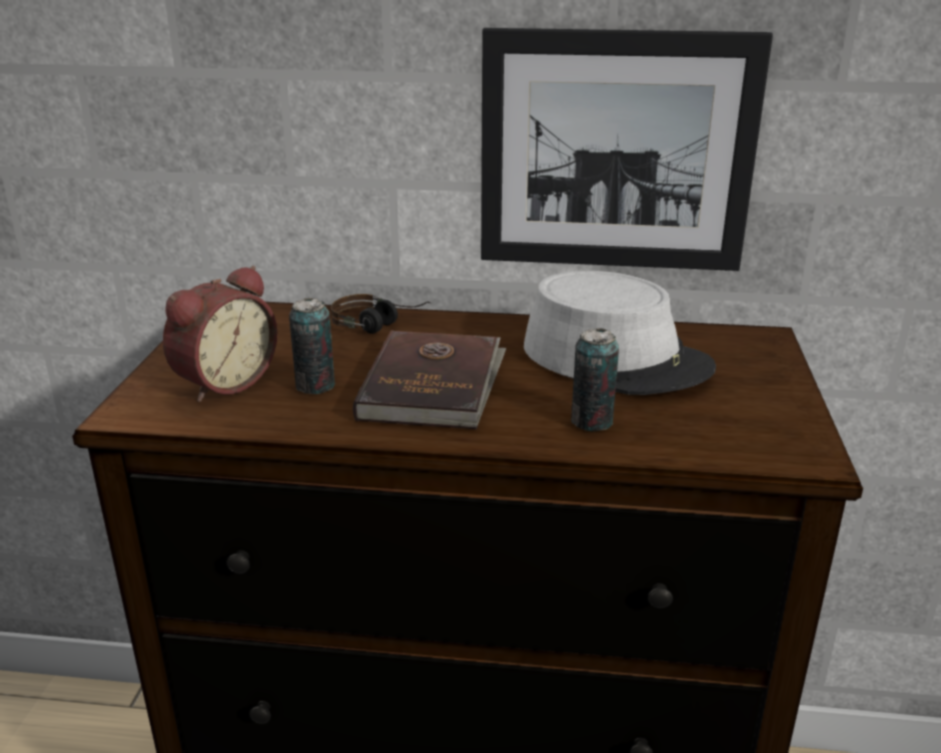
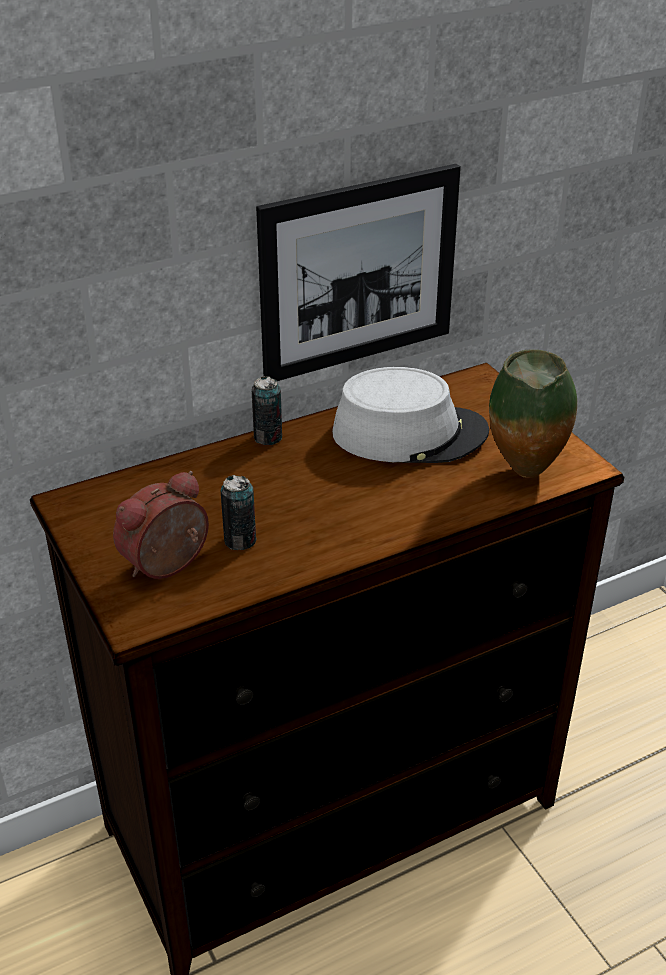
camera: 35 degrees left, 10 degrees up
(223, 382) = (168, 566): alarm clock -> alarm clock turned 135 degrees counterclockwise
(380, 326) = (216, 467): headphones -> none
(434, 385) = (319, 505): brown book -> none
(591, 421) = (448, 492): can -> can (268, 437)
(712, 437) = (525, 475): none -> vase

